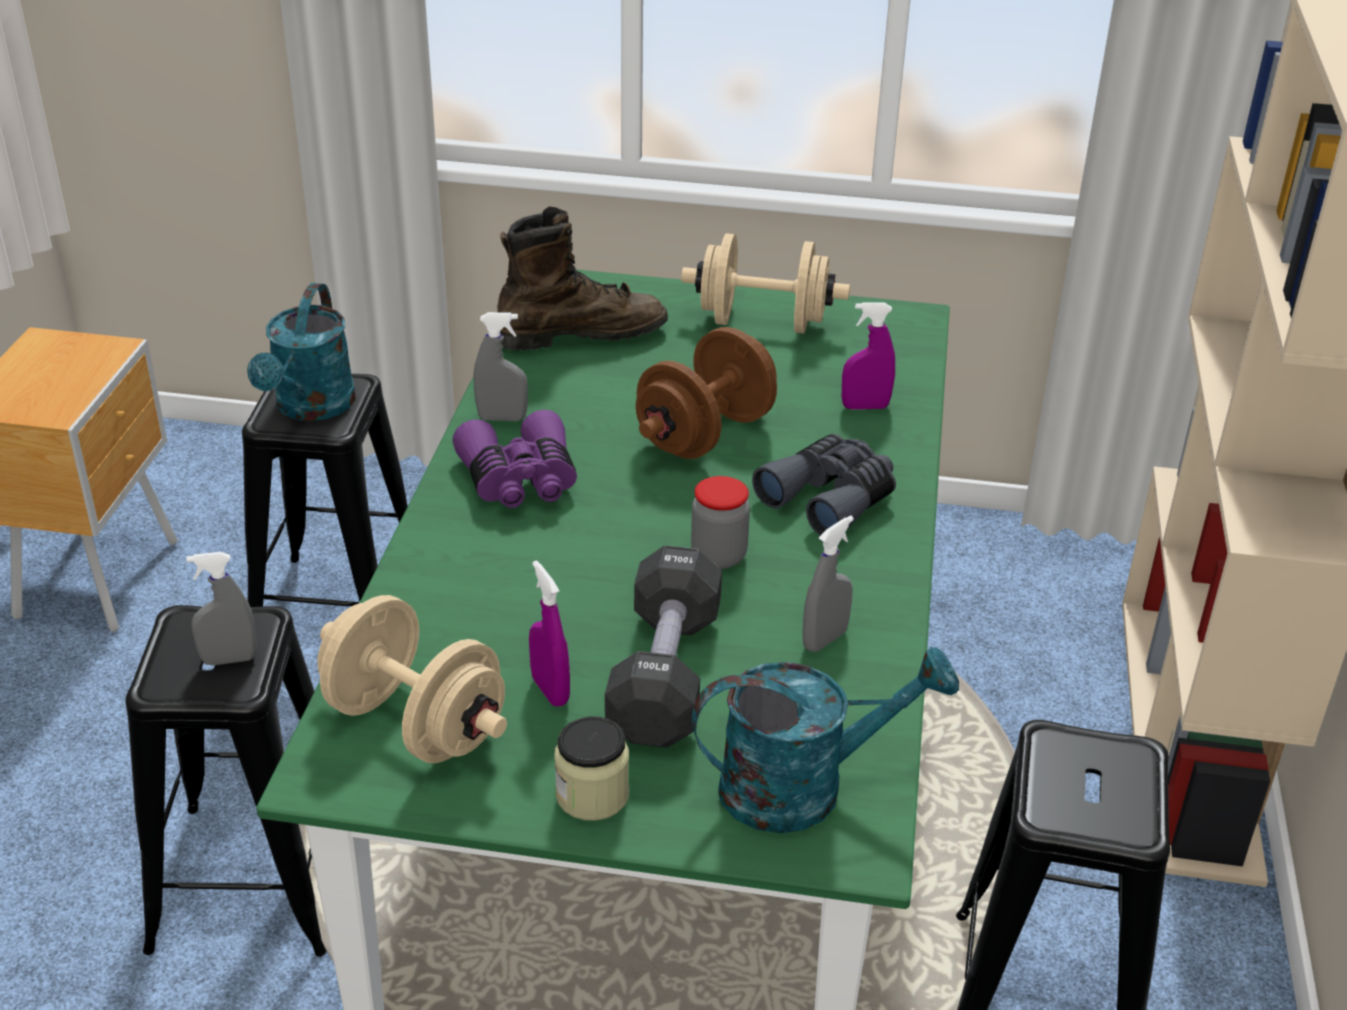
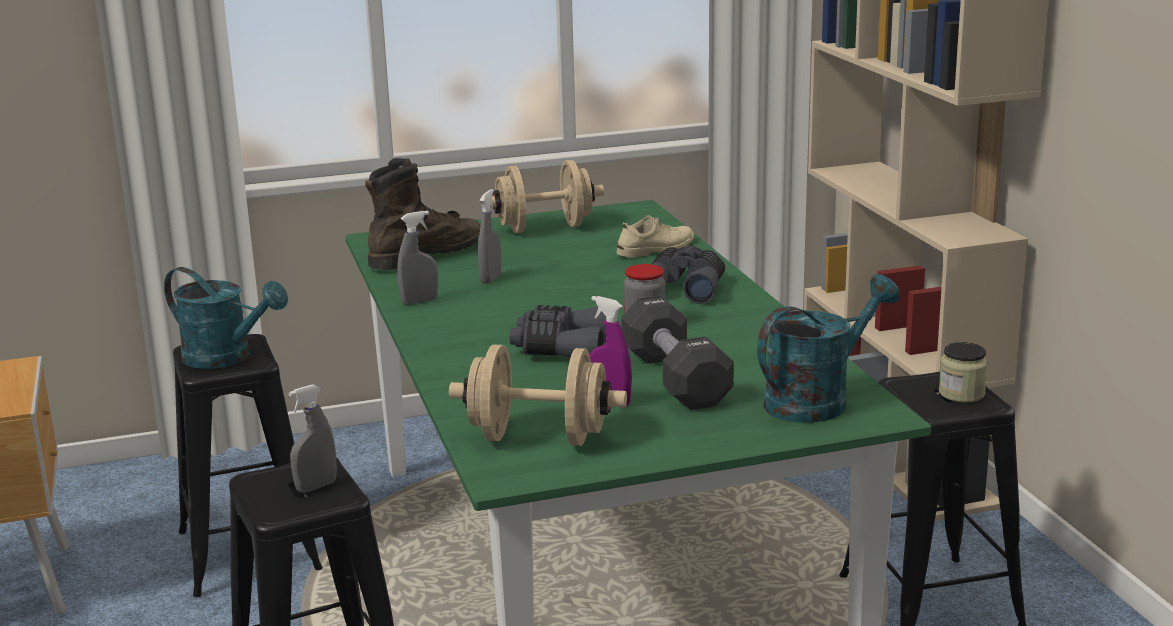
camera: 25 degrees left, 15 degrees down
(311, 408) = (227, 358): turquoise watering can -> turquoise watering can turned 45 degrees counterclockwise
(520, 480) = (469, 324): purple binoculars -> none
(583, 565) = (561, 349): none -> grey binoculars
(592, 795) = (694, 436): jar -> jar (961, 393)
(705, 434) = (569, 280): brown dumbbell -> none
(824, 639) = (754, 342): grey spray bottle -> grey spray bottle (491, 279)
(865, 407) = (656, 248): purple spray bottle -> beige shoe

